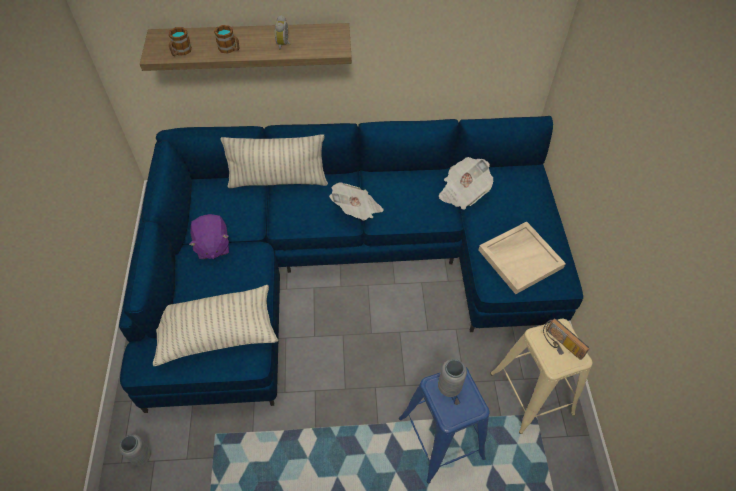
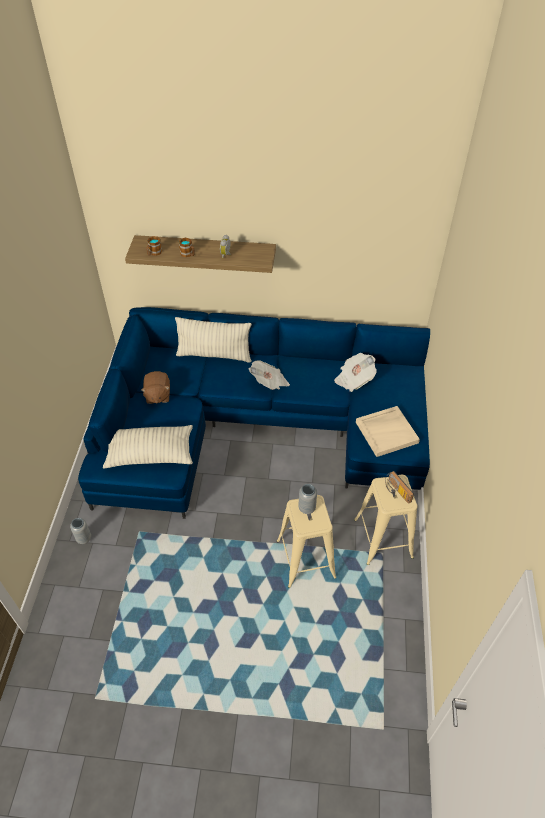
camera: 10 degrees right, 5 degrees down
(212, 246) = (157, 395): purple plush toy -> brown plush toy
(441, 437) = (305, 558): blue stool -> beige stool

